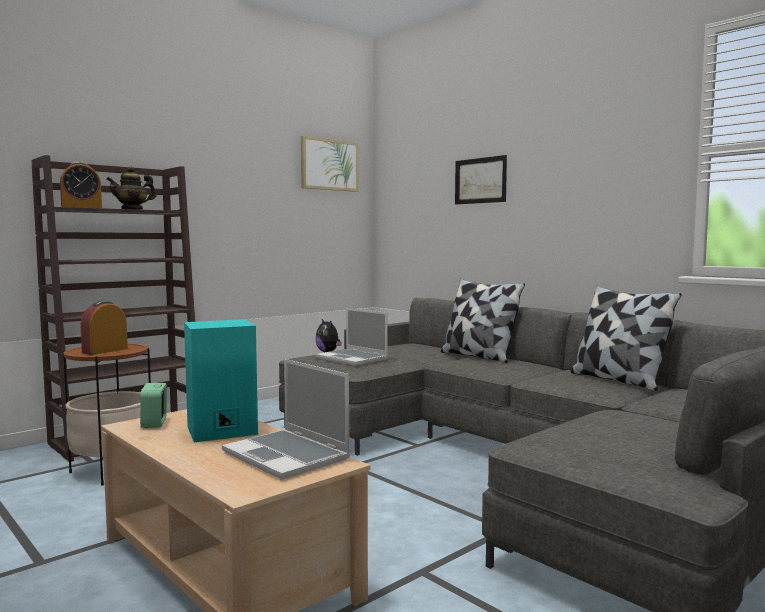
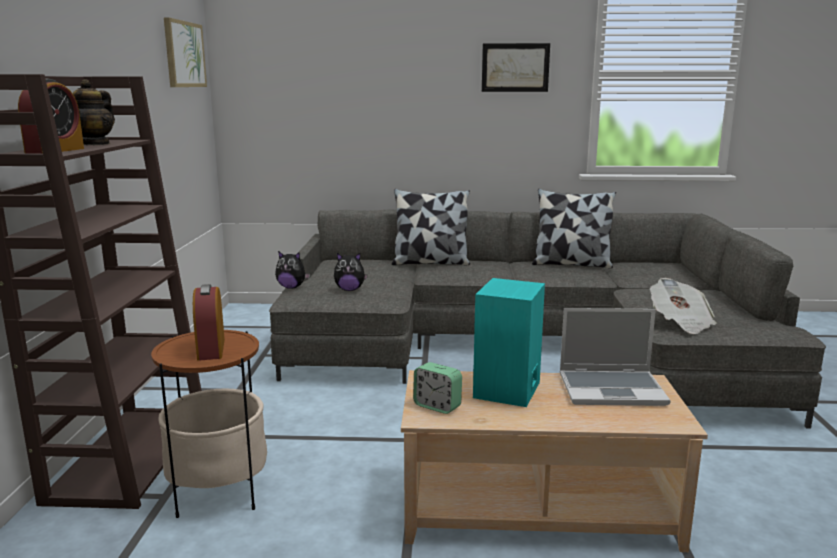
camera: 45 degrees left, 10 degrees up
(353, 359) = (349, 289): laptop -> plush toy
(480, 180) = (375, 83): picture -> picture (515, 67)
(555, 442) = (680, 322): none -> newspaper

